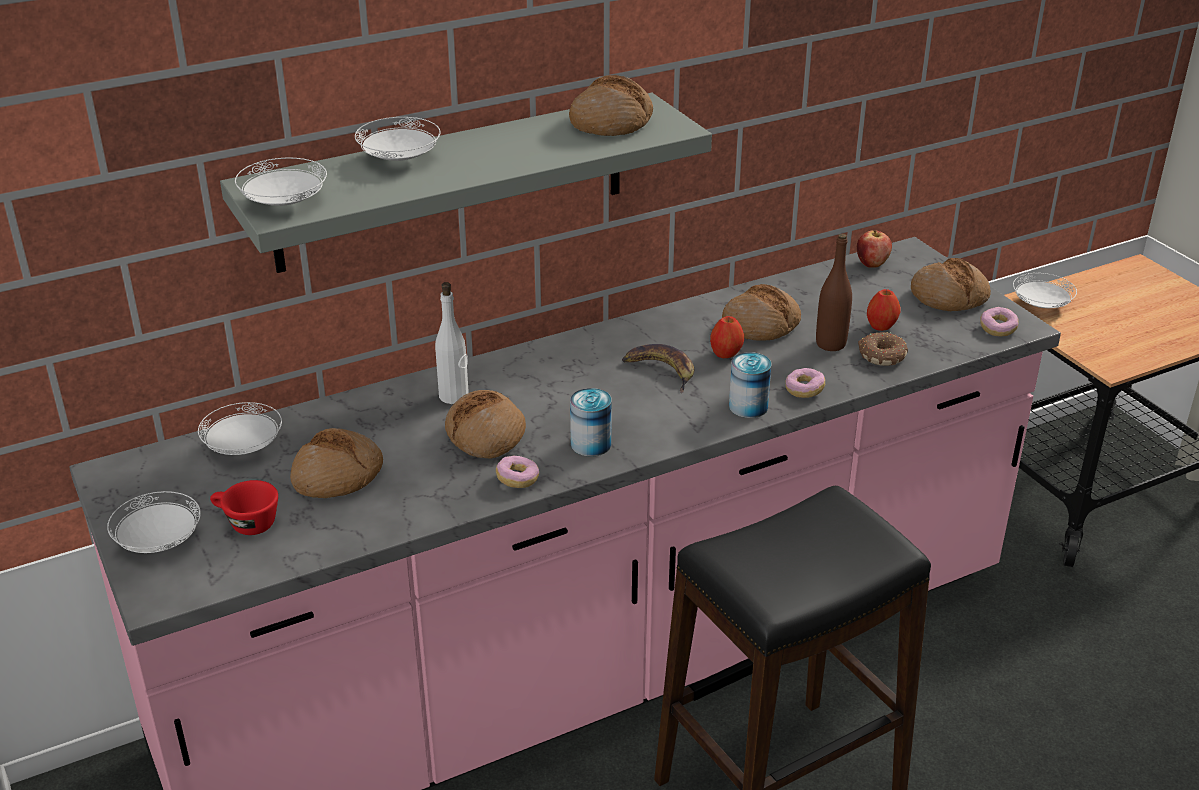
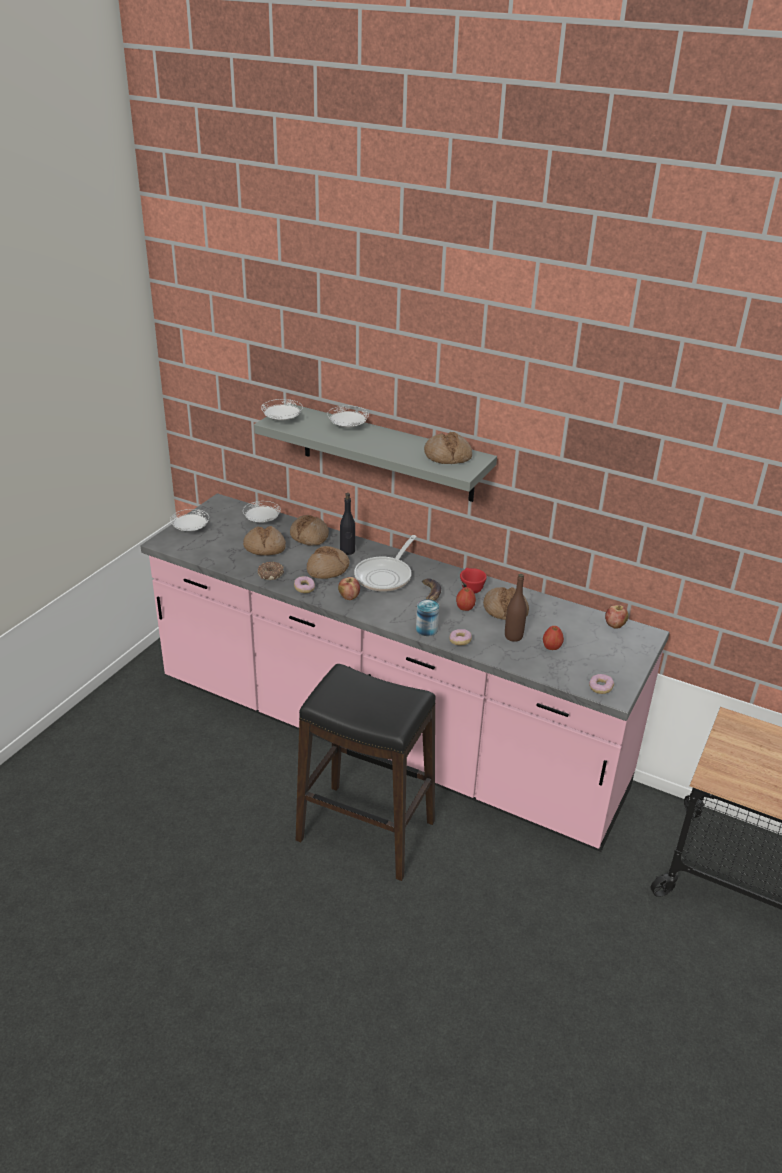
camera: 55 degrees right, 0 degrees up
(246, 523) = (217, 541): red cup -> red cup (470, 587)
(454, 396) = (347, 551): white bottle -> black bottle
(567, 388) = (385, 576): none -> frying pan
(591, 444) = (349, 597): can -> apple
(881, 355) = (522, 655): donut -> donut (270, 574)
(949, 297) = (614, 661): bread -> bread (309, 536)
(1040, 305) = (744, 730): white plate -> none

